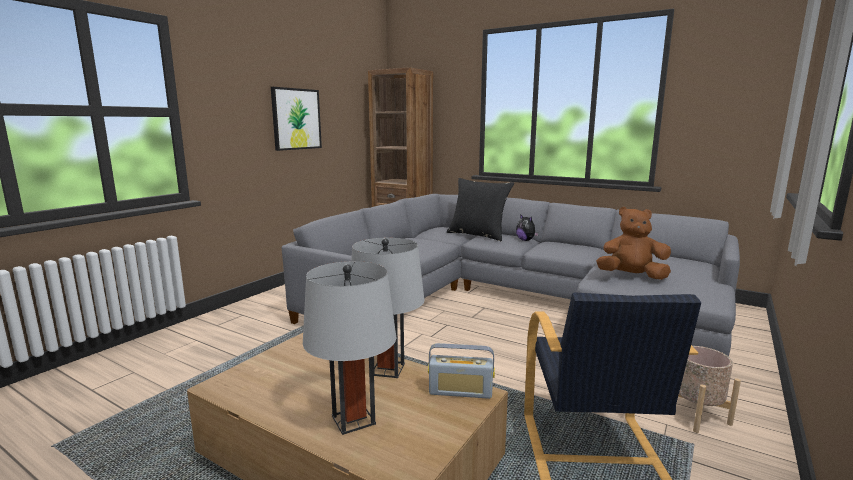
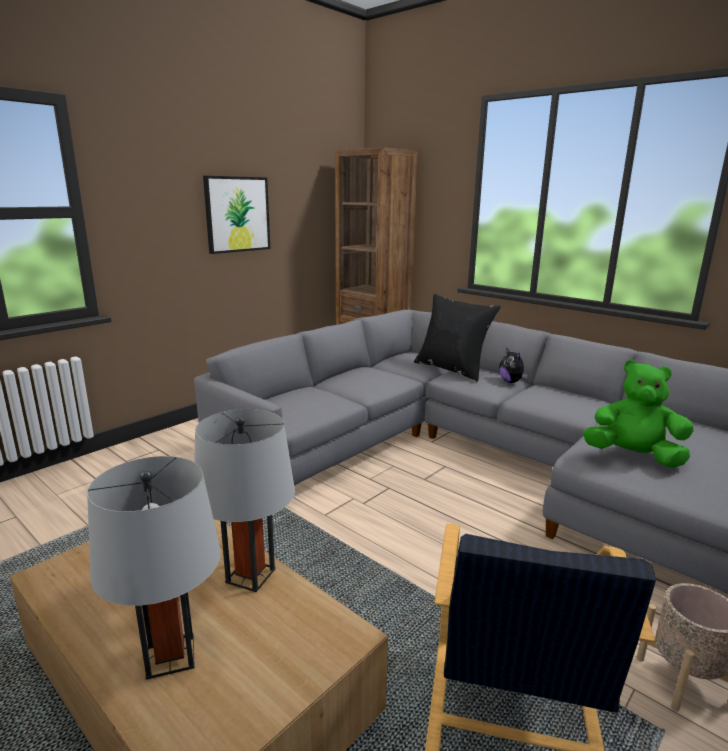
camera: 10 degrees right, 5 degrees up
(460, 391) = (325, 627): radio -> none
(631, 276) = (633, 456): brown plush toy -> green plush toy

